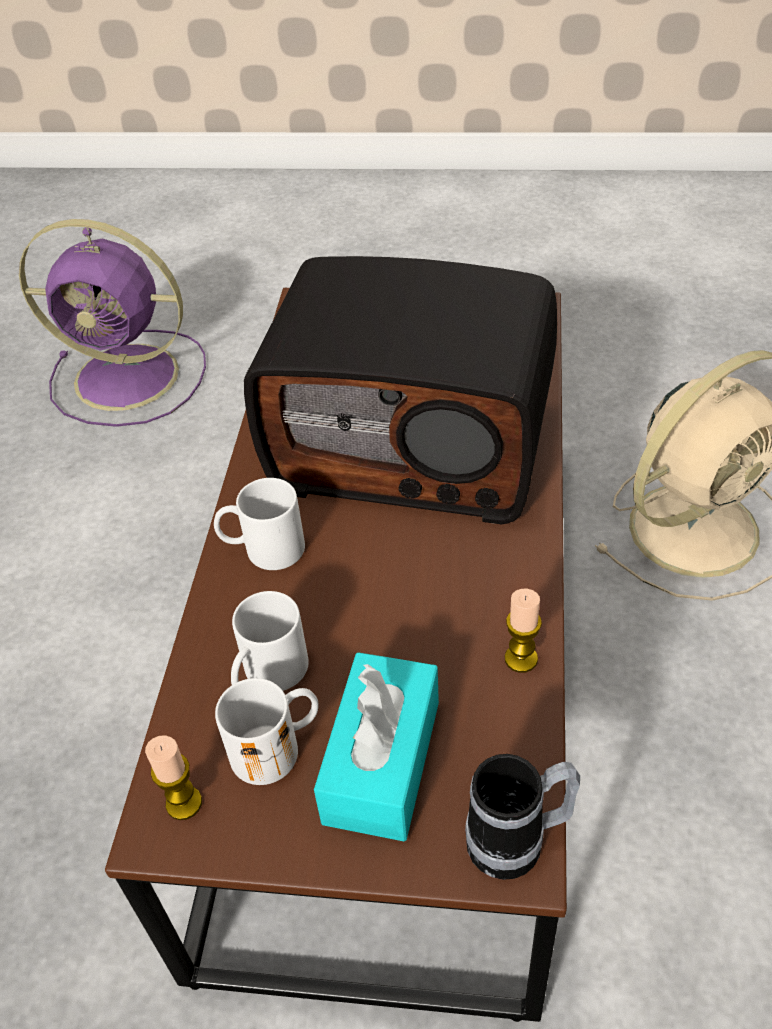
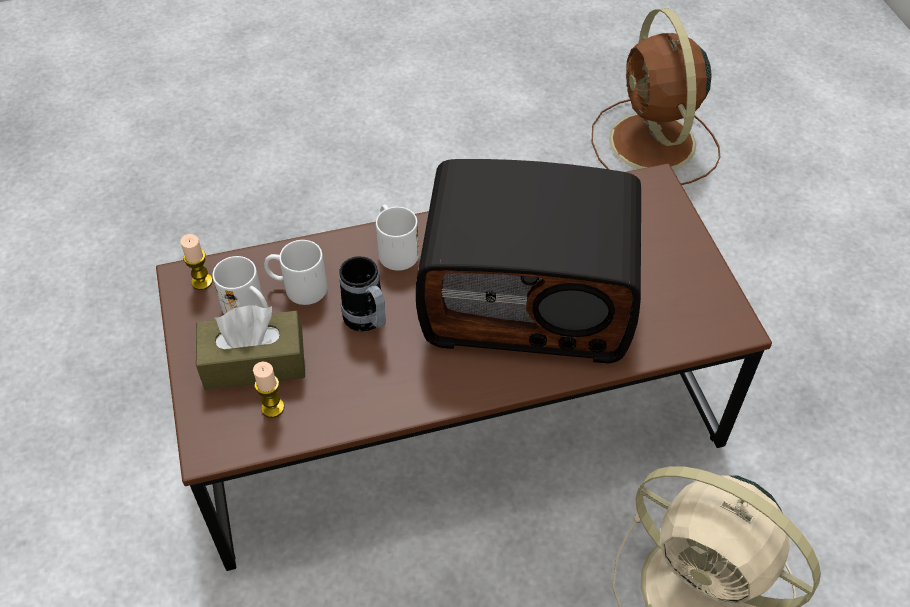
camera: 65 degrees right, 5 degrees up
(131, 377) = (653, 145): purple fan -> brown fan
(382, 761) = (254, 362): turquoise tissue box -> brown tissue box
(414, 445) = (529, 298): radio -> radio turned 75 degrees counterclockwise
(519, 842) = (219, 446): mug -> mug (368, 322)
(521, 659) = (354, 413): candle -> candle (272, 408)

